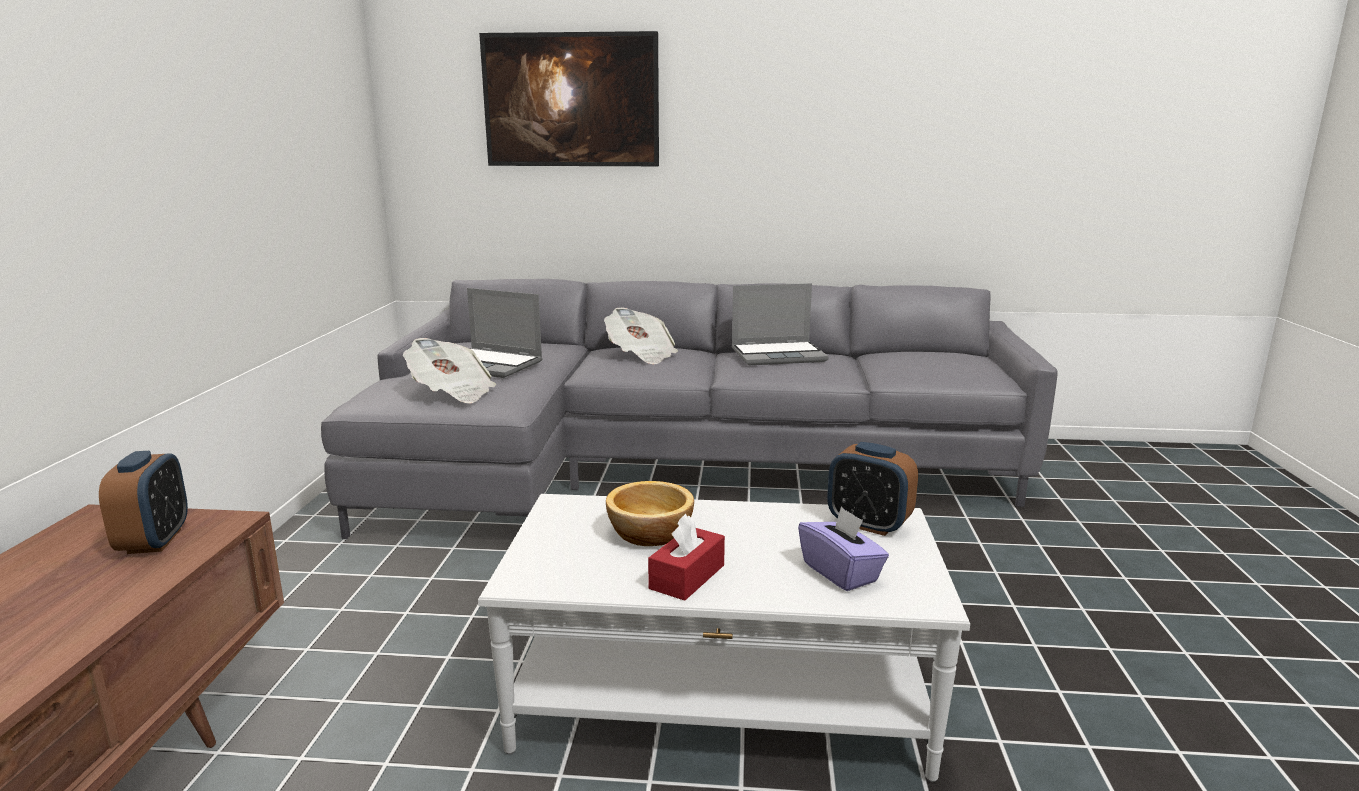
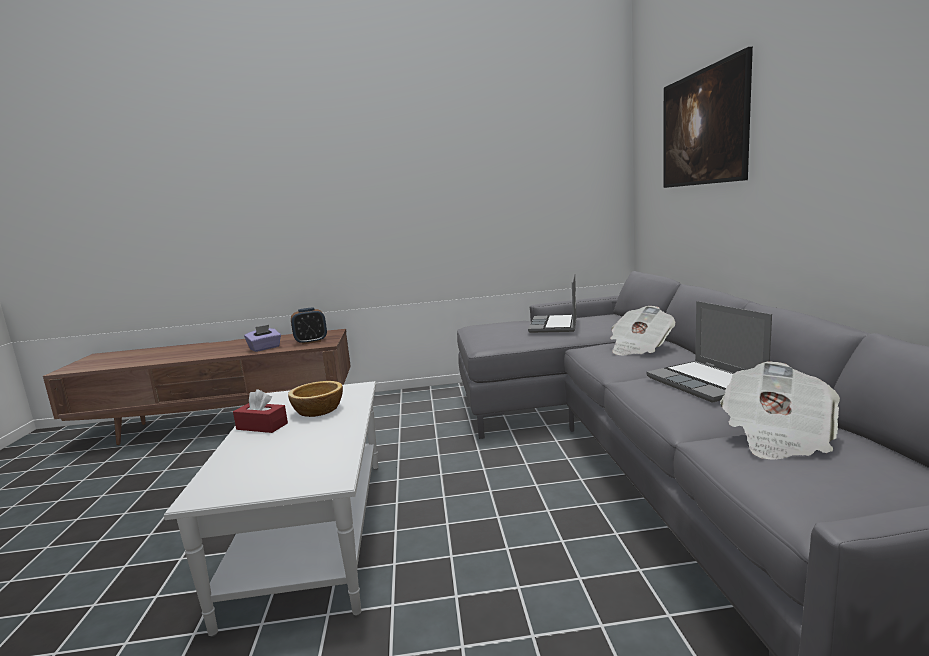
camera: 80 degrees right, 5 degrees down
(452, 392) = (494, 331): newspaper -> newspaper (776, 437)
(841, 572) = (250, 465): purple tissue box -> purple tissue box (265, 348)
(868, 524) = (321, 469): alarm clock -> none

